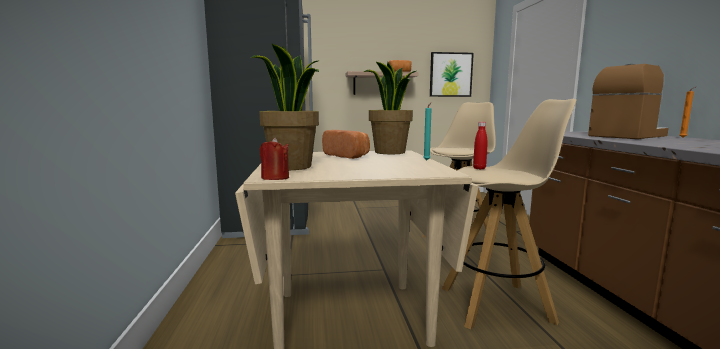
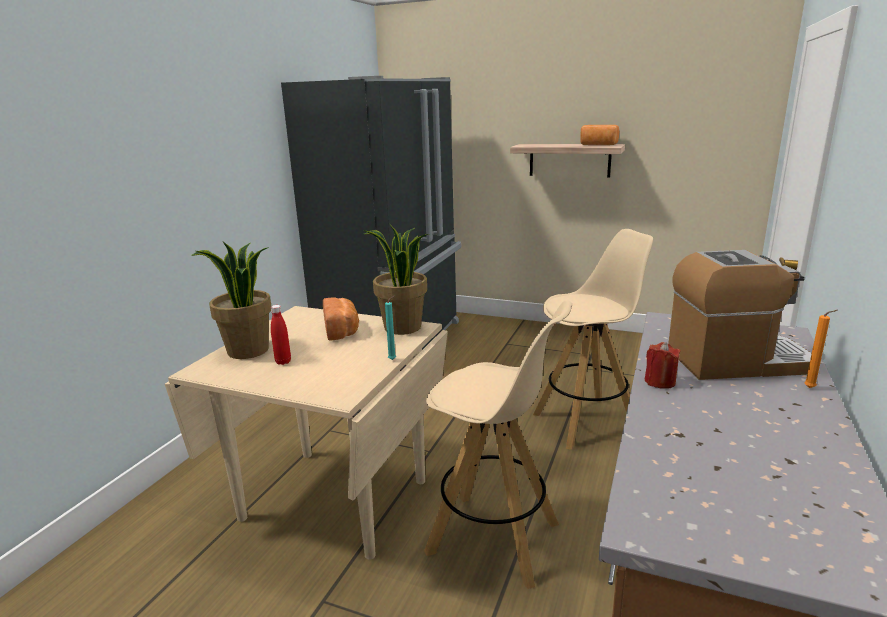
camera: 30 degrees right, 10 degrees up
(275, 178) = (199, 373): red candle -> red candle (660, 382)
(450, 74) = (696, 145): picture -> none
(479, 168) = (478, 373): red bottle -> red bottle (283, 362)

